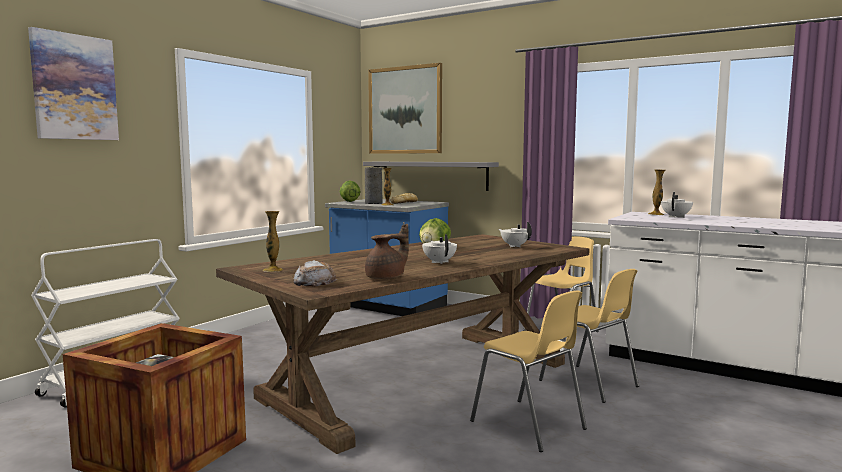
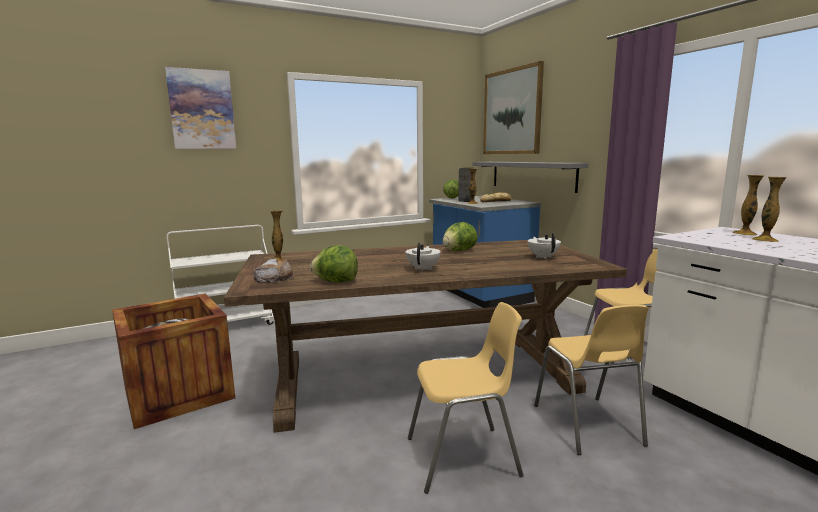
camera: 30 degrees right, 5 degrees up
(387, 278) = (336, 282): brown teapot -> lettuce
(529, 425) = (463, 457): yellow chair -> yellow chair turned 90 degrees counterclockwise
(676, 217) = (765, 240): white teapot -> vase

